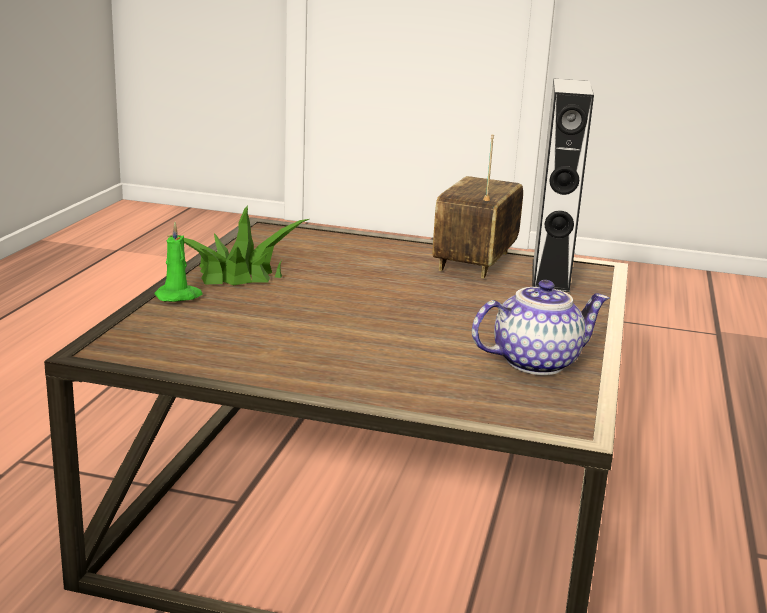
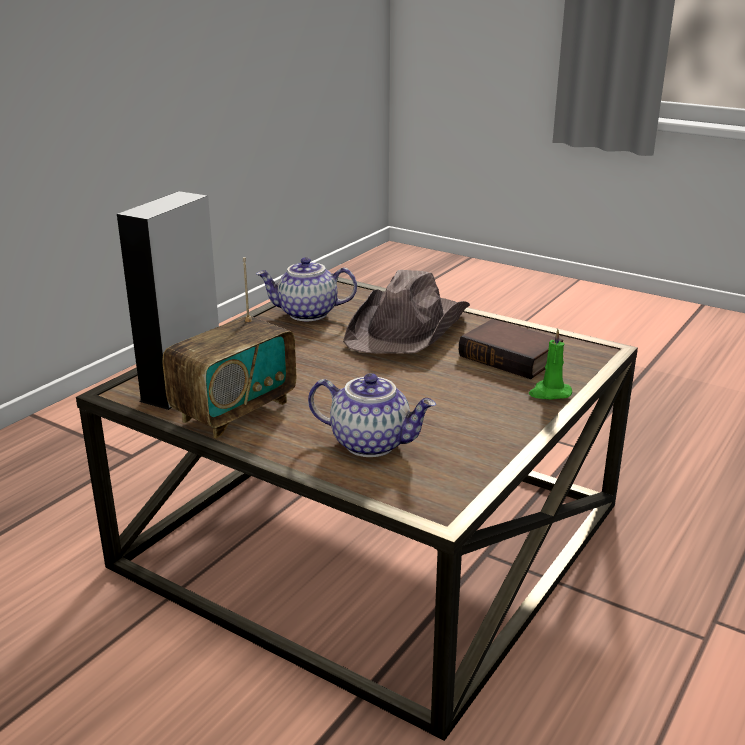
camera: 160 degrees left, 5 degrees up
(224, 332) = (512, 357): none -> book
(239, 273) = (491, 418): potted plant -> none
(338, 253) = (372, 443): none -> teapot
(377, 355) = (409, 328): none -> brown hat

